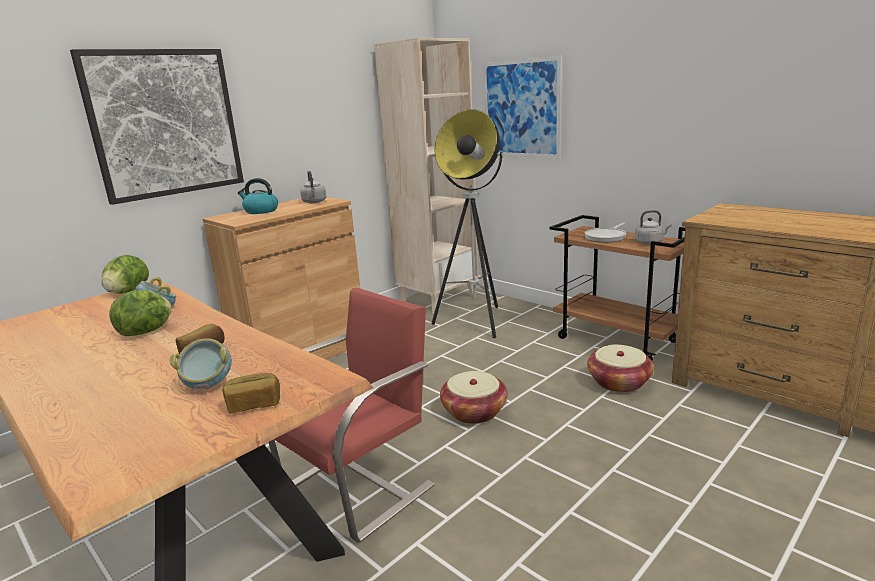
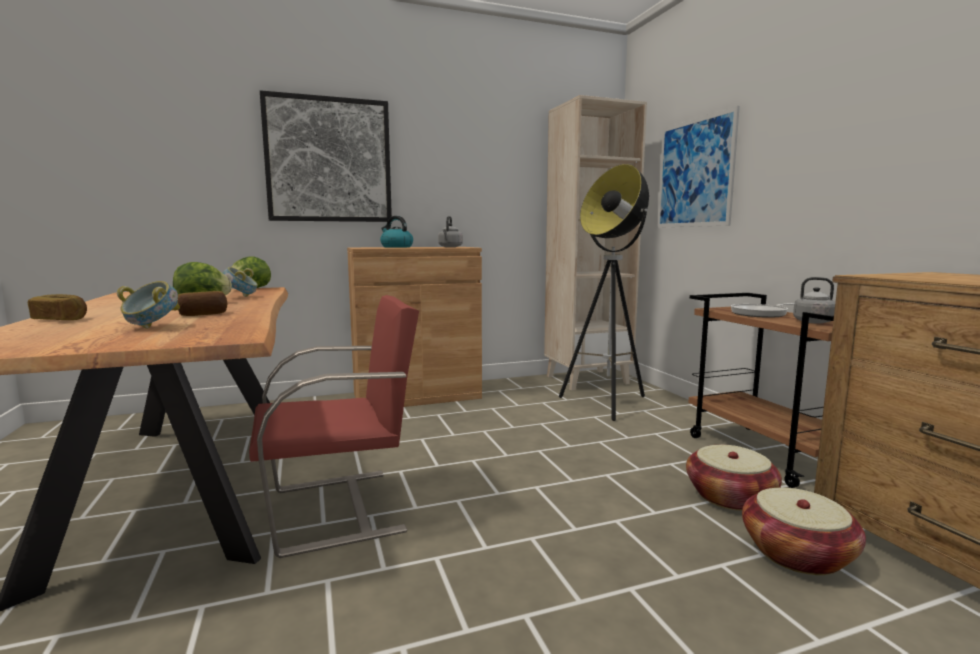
camera: 25 degrees right, 10 degrees down
(254, 404) = (145, 339): bread -> bread (61, 320)
(474, 412) = (521, 479): basket -> basket (797, 554)

